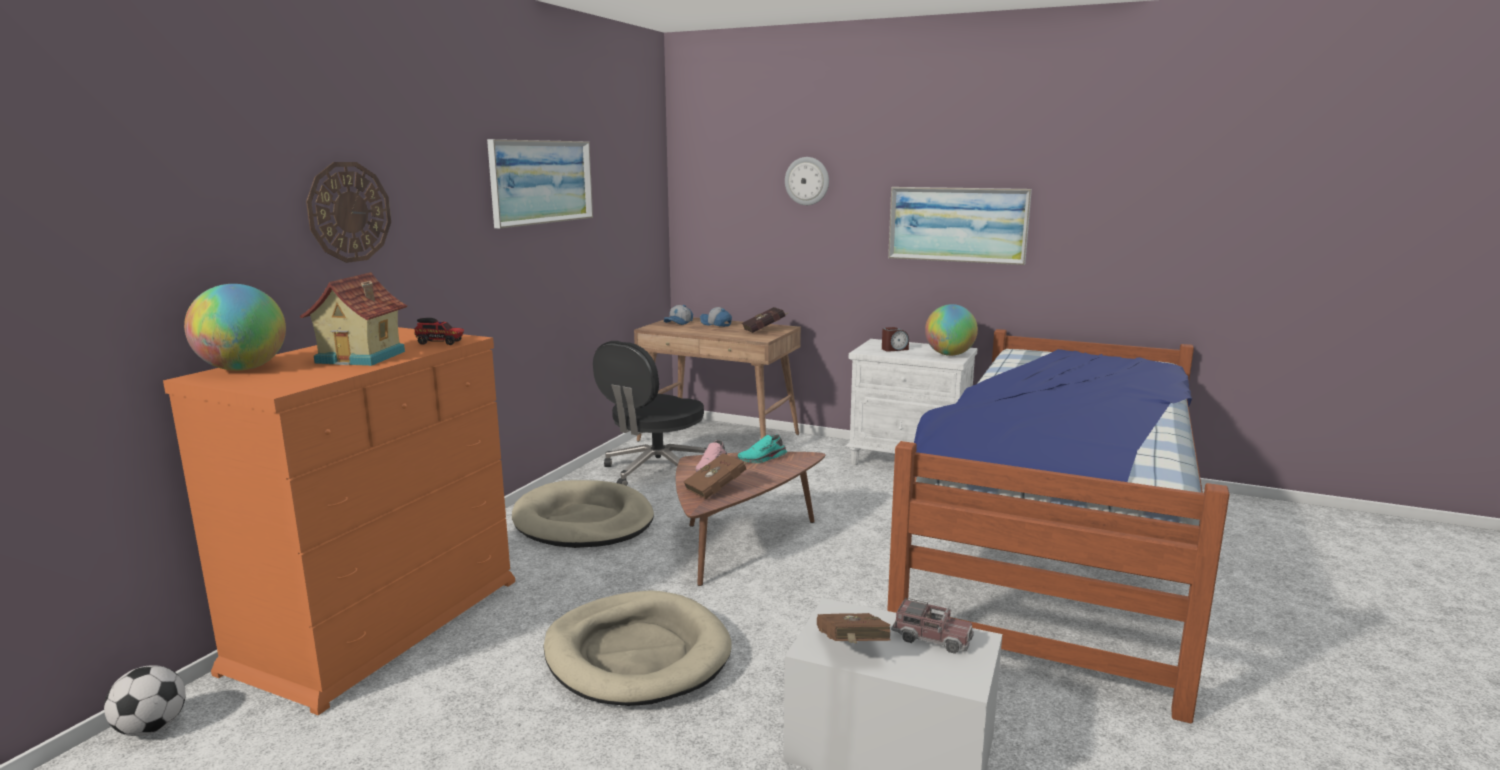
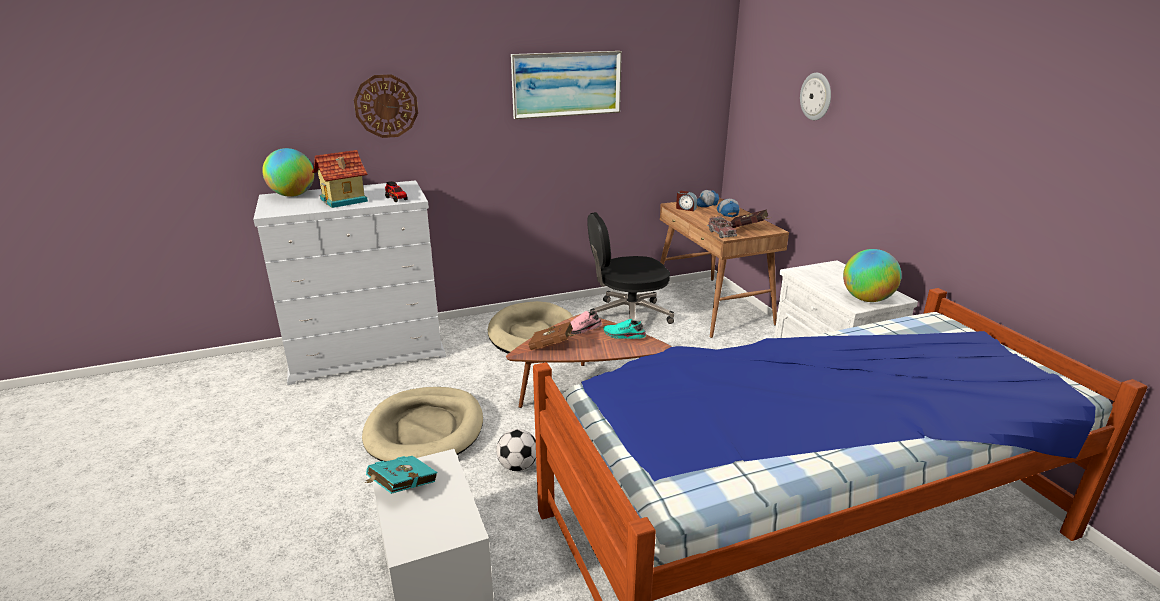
camera: 45 degrees right, 10 degrees up
(151, 728) = (246, 360): football -> football (518, 466)
(379, 623) = (367, 351): orange dresser -> white dresser
(851, 649) = (401, 487): brown book -> turquoise book
(894, 349) = (828, 278): alarm clock -> alarm clock (685, 208)
(932, 638) = (448, 511): toy truck -> toy truck (721, 233)
(957, 224) = (926, 166): picture -> none

